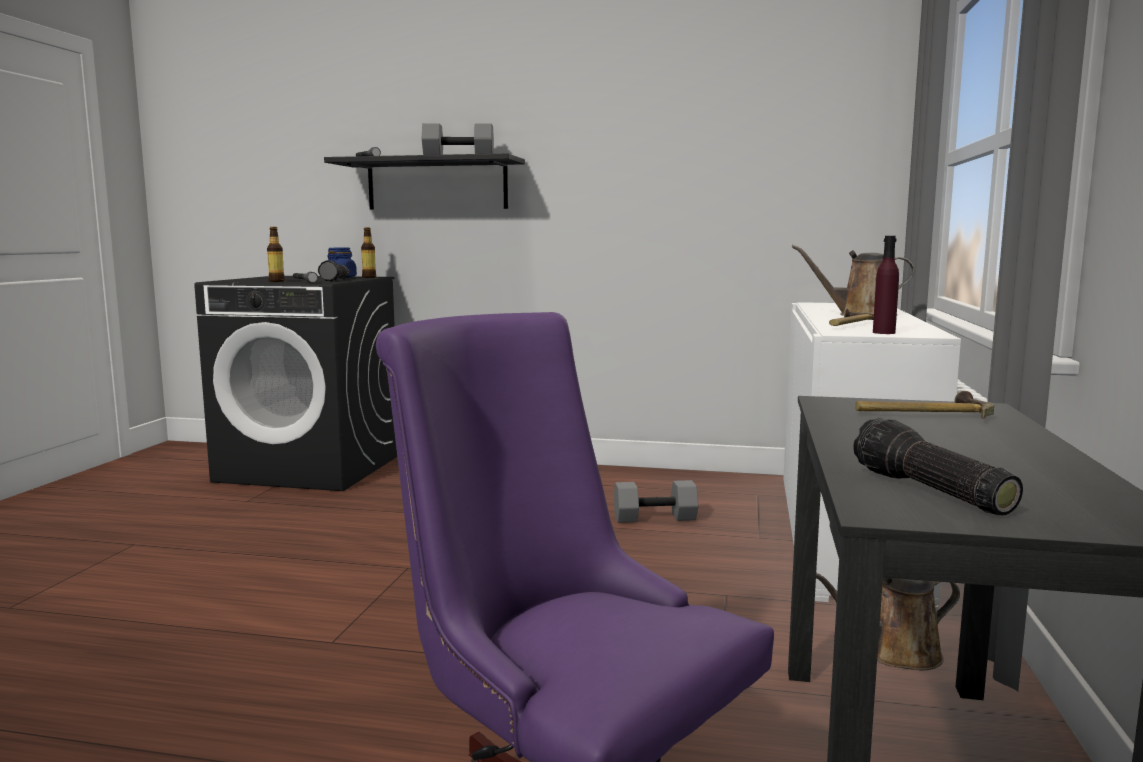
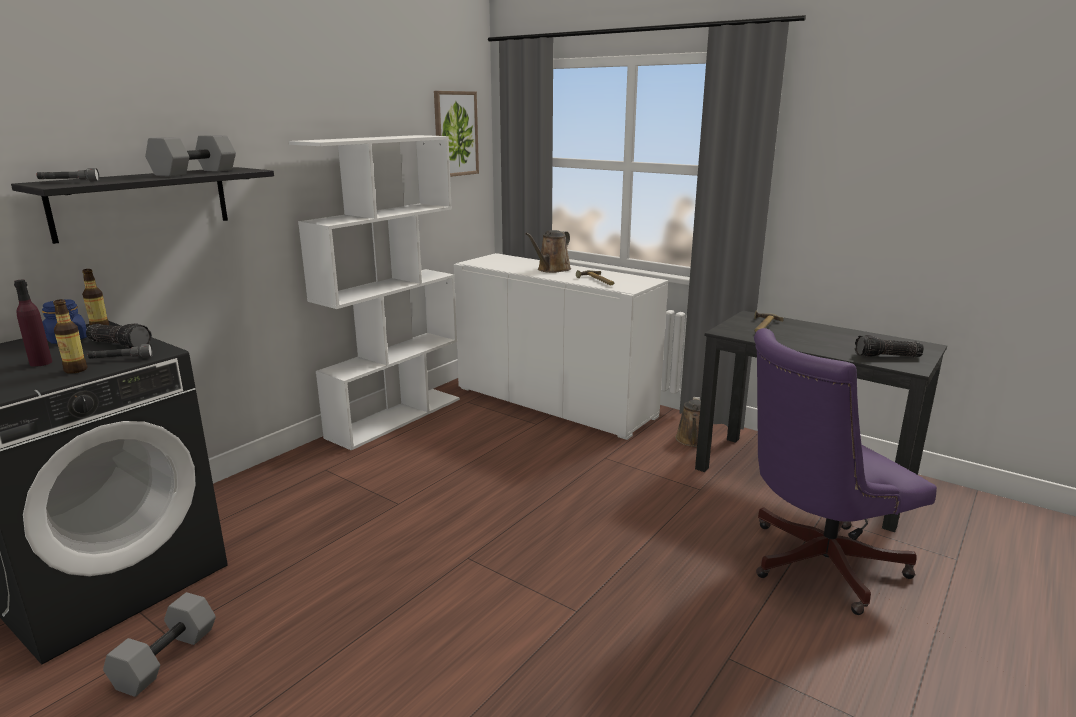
camera: 65 degrees left, 10 degrees up
(655, 517) = (471, 443): grey dumbbell -> grey dumbbell (165, 657)
(664, 476) = (395, 417): none -> white bookcase
(848, 129) = (455, 134): none -> picture
(883, 332) = (636, 284): purple bottle -> purple bottle (41, 363)

